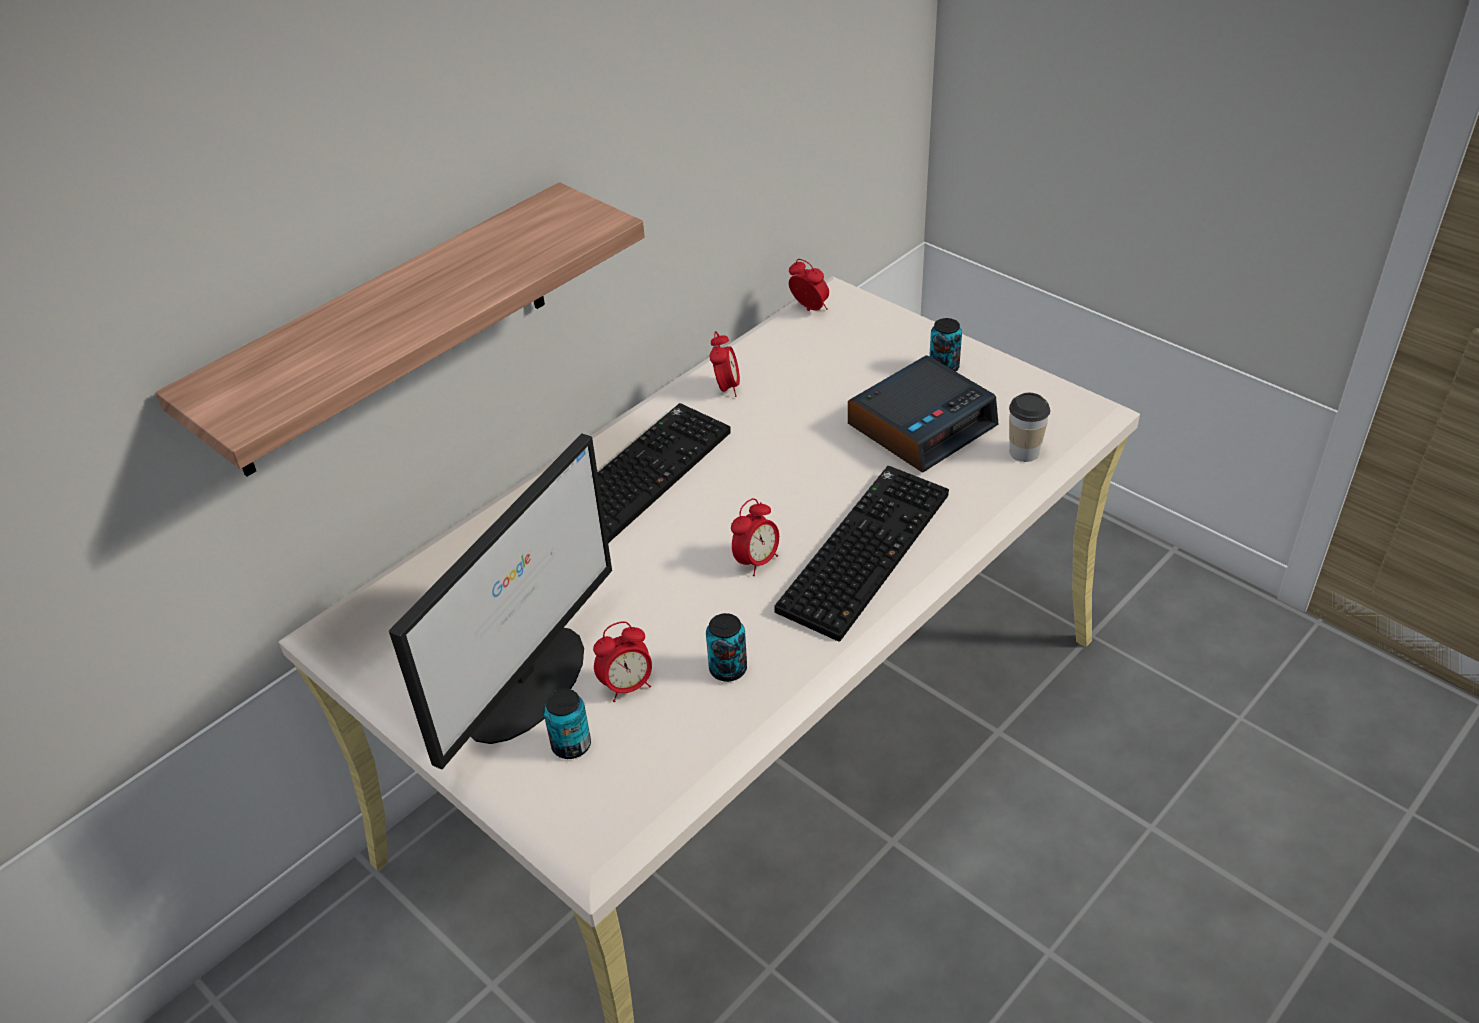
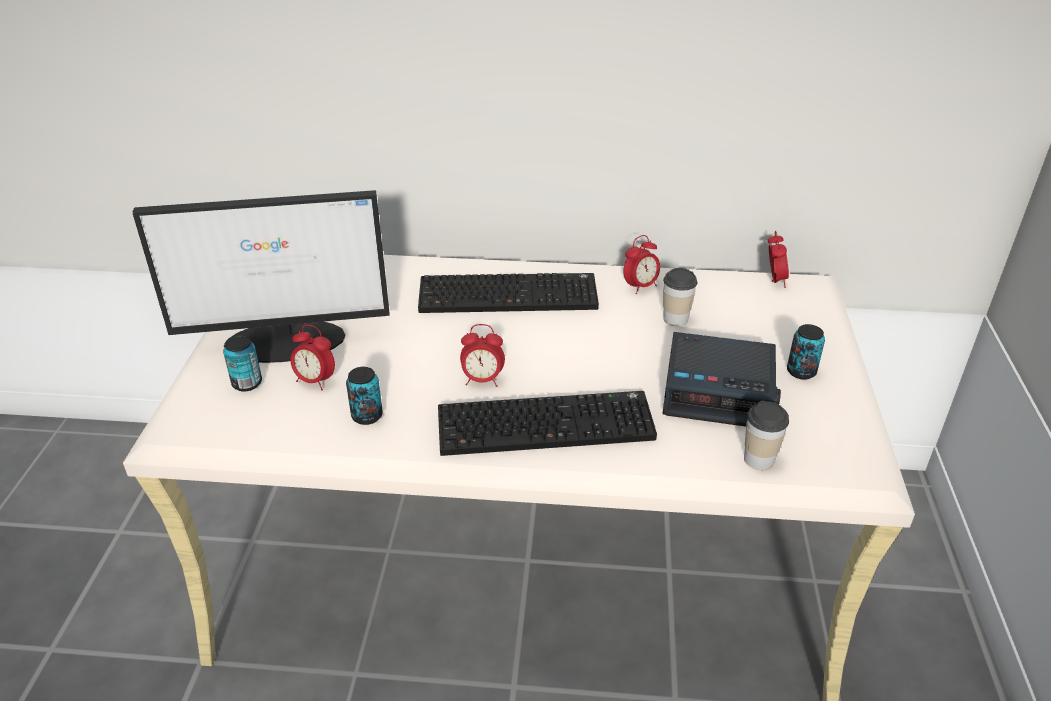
camera: 50 degrees right, 5 degrees down
(390, 331) = (384, 90): shelf -> none
(799, 394) = (675, 319): none -> cup

